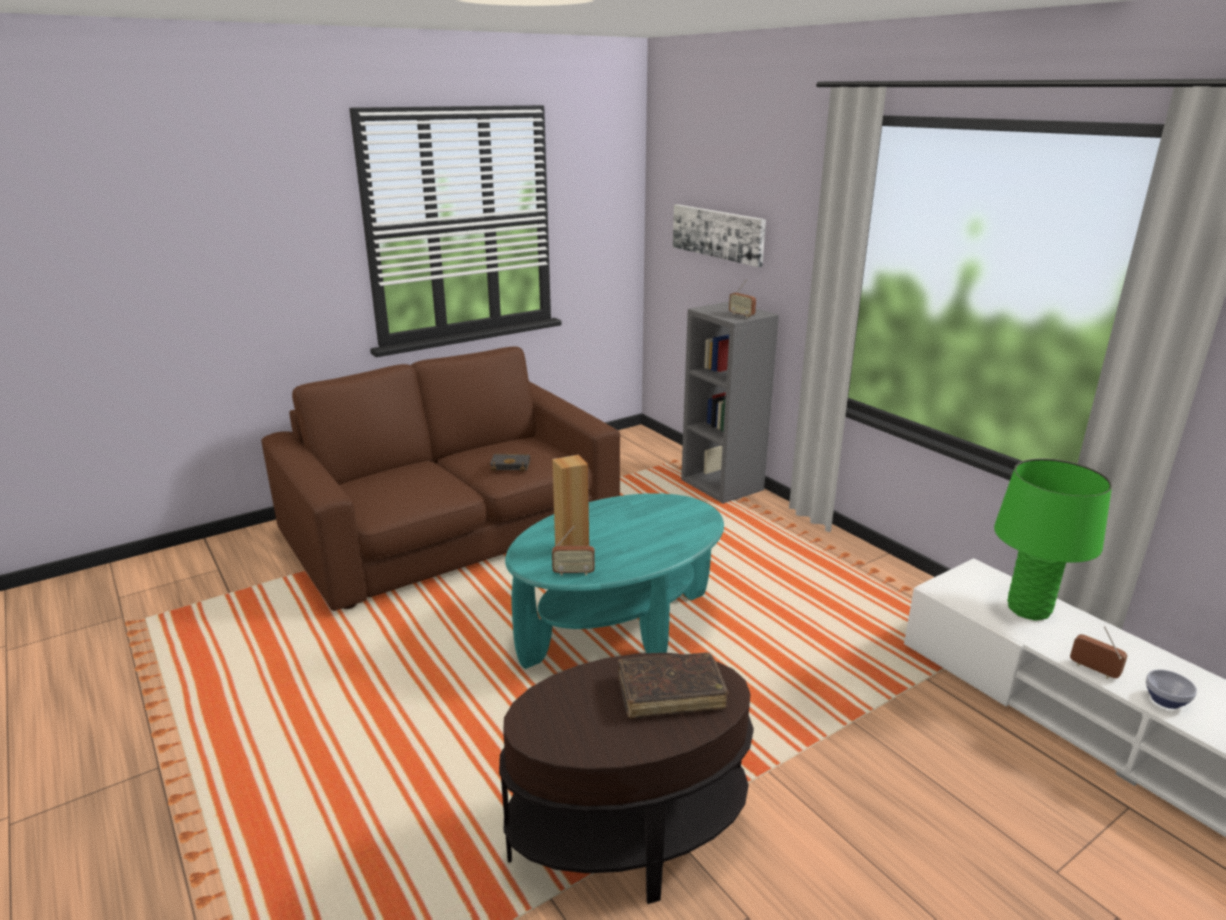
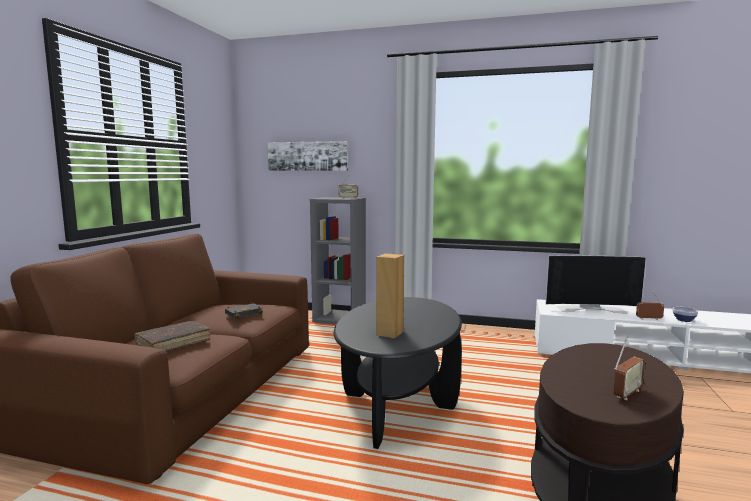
camera: 40 degrees left, 15 degrees down
(573, 572) = (415, 342): radio -> radio (627, 393)
(618, 629) = (398, 402): turquoise coffee table -> black coffee table
(670, 693) = (610, 362): brown book -> brown book (173, 343)
(1028, 610) = (590, 308): green table lamp -> television

